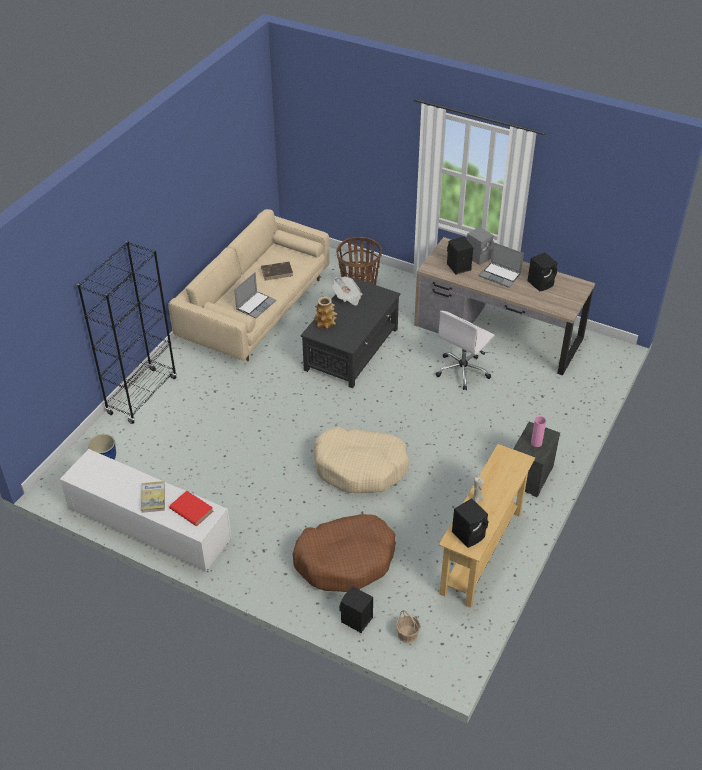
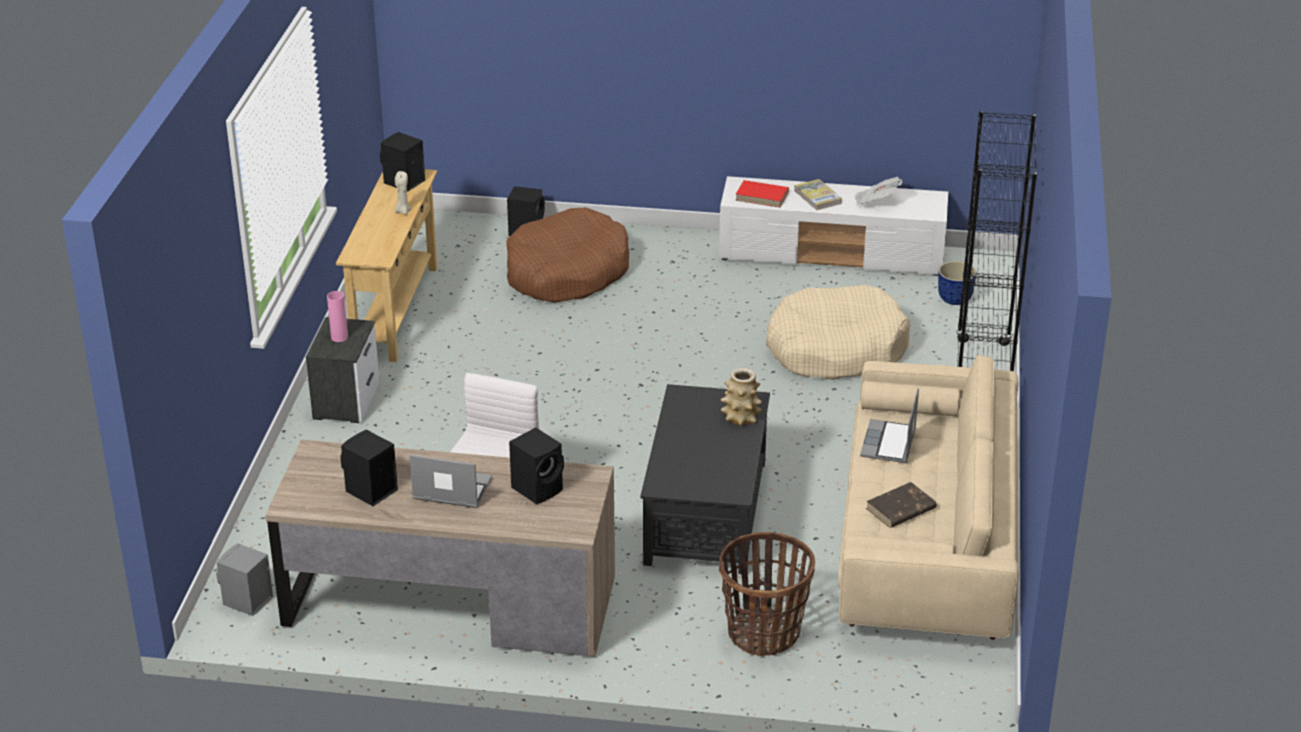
camera: 160 degrees right, 10 degrees down
(347, 297) = (731, 467): newspaper -> newspaper (876, 202)
(360, 467) = (598, 361): beige dog bed -> beige dog bed (835, 349)
(407, 634) = (462, 232): basket -> none
(478, 257) = (505, 517): grey speaker -> grey speaker (246, 602)

